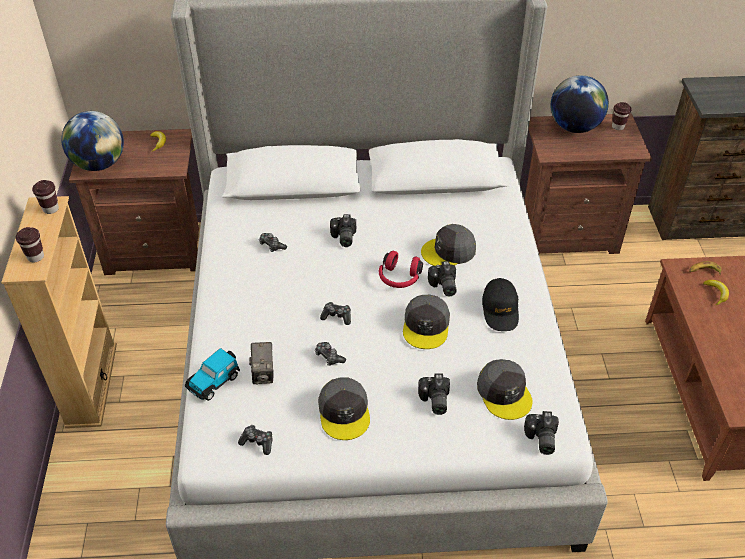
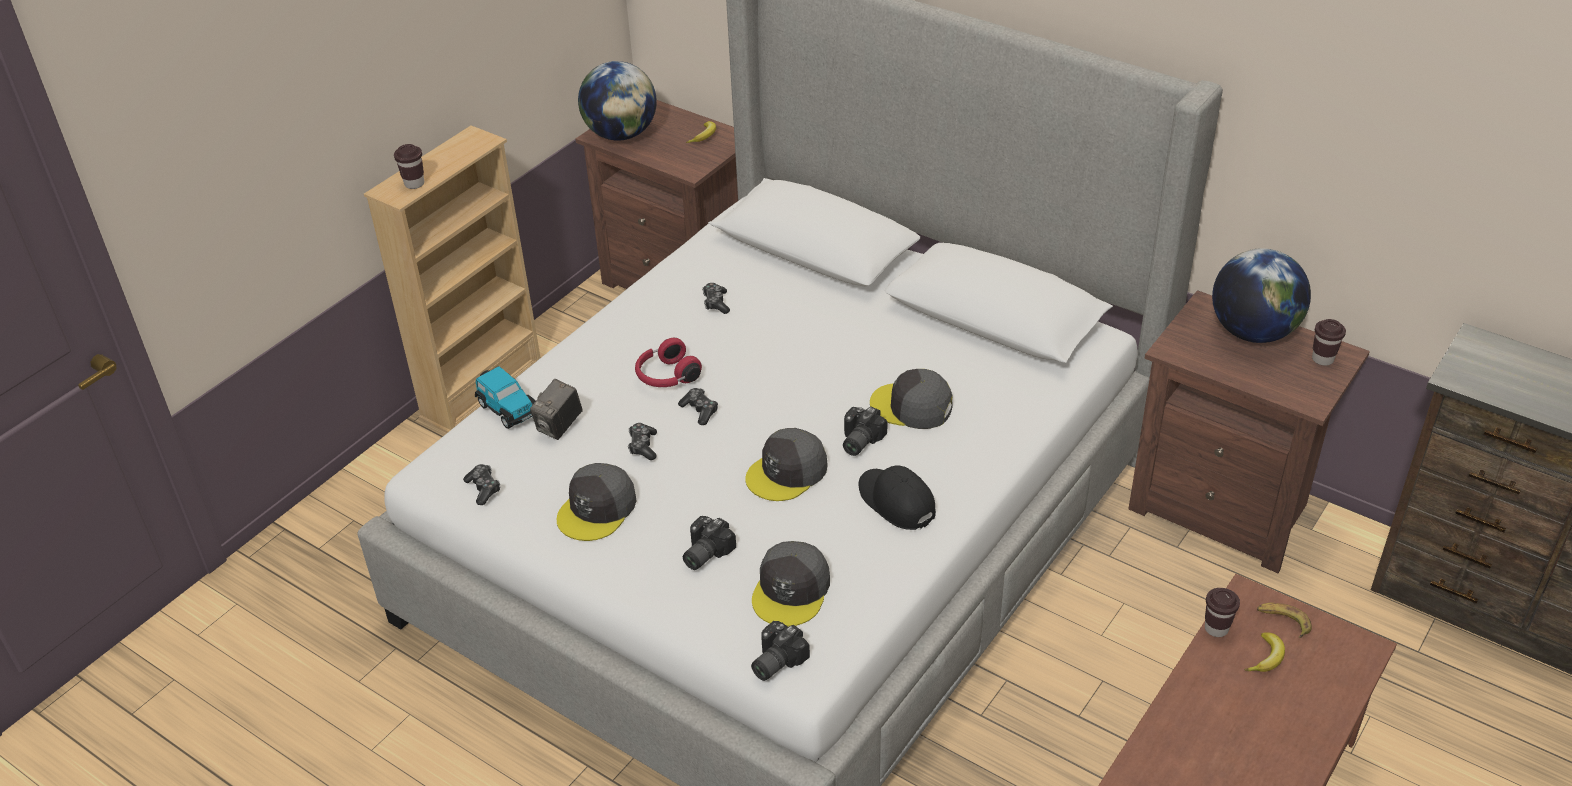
camera: 40 degrees right, 5 degrees down
(51, 209) = (476, 144): brown cup -> brown cup (1216, 628)
(214, 381) = (508, 408): toy car -> toy car turned 120 degrees counterclockwise
(343, 237) = (803, 332): camera -> none
(399, 278) = (817, 406): red headphones -> red headphones (666, 376)
(500, 310) = (896, 502): black cap -> black cap turned 105 degrees clockwise

